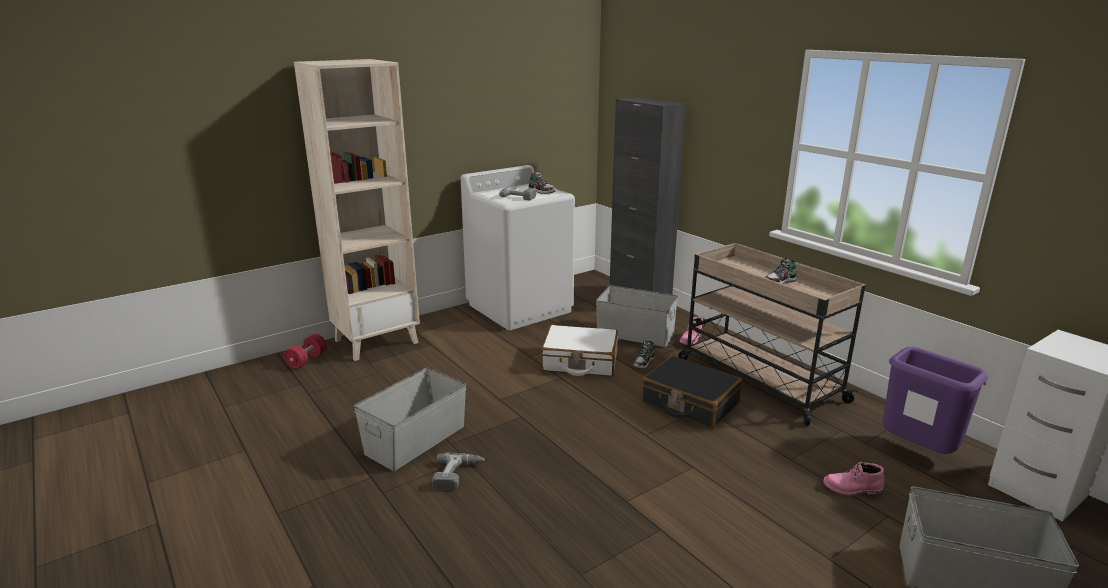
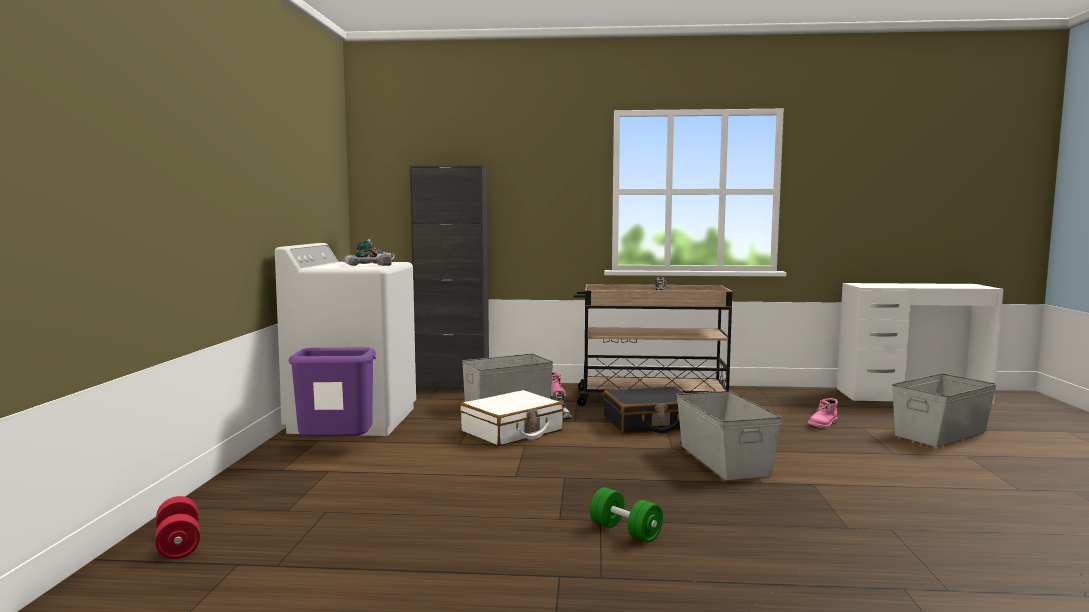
camera: 50 degrees left, 15 degrees down
(377, 341) = (243, 493): beige bookcase -> none
(416, 440) = (522, 532): grey storage box -> grey storage box (724, 459)
(458, 475) = (625, 531): power drill -> green dumbbell
(917, 452) = (801, 400): purple trash can -> purple trash can (337, 450)

